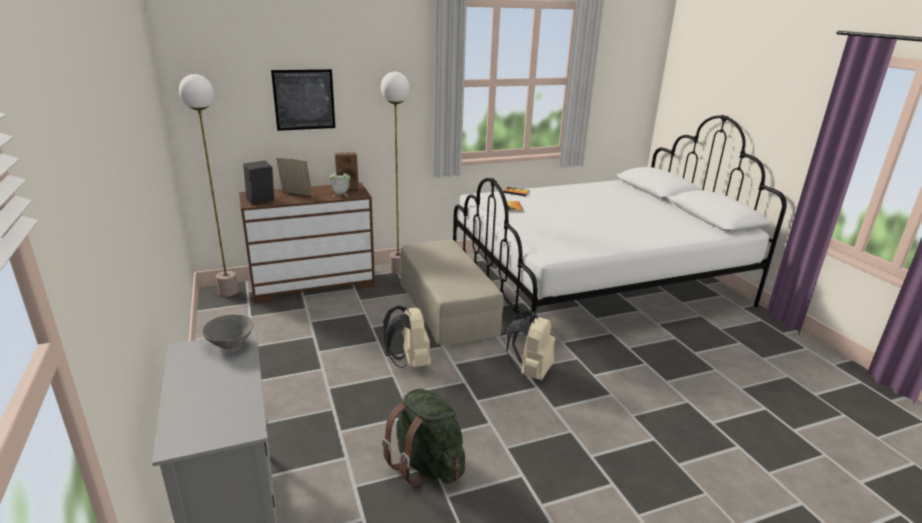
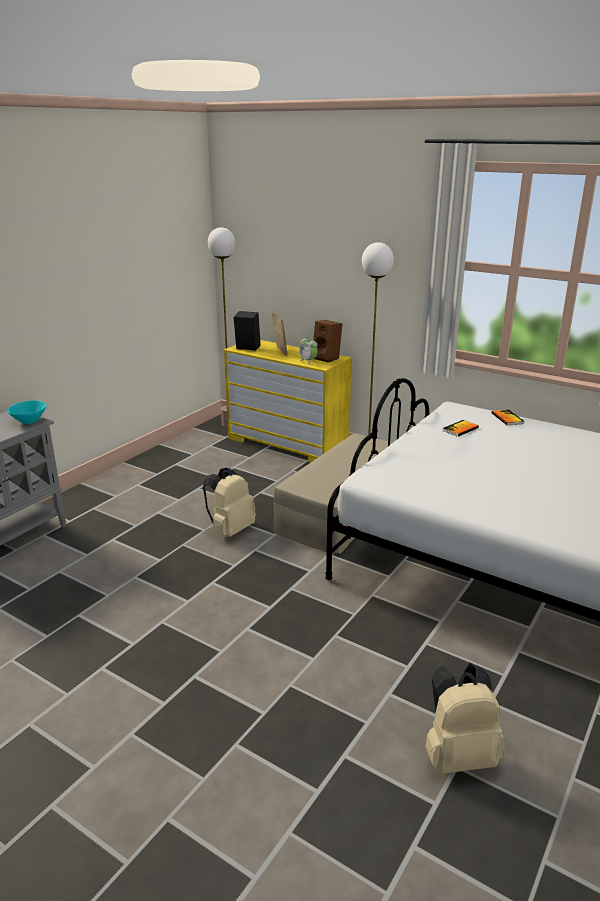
camera: 55 degrees right, 0 degrees up
(231, 344) = (29, 421): grey bowl -> turquoise bowl
(304, 99) = (310, 262): picture -> none
(313, 284) = (288, 443): brown dresser -> yellow dresser
(426, 464) = (106, 591): green backpack -> none
(530, 371) = (293, 594): beige backpack -> beige backpack (458, 755)

